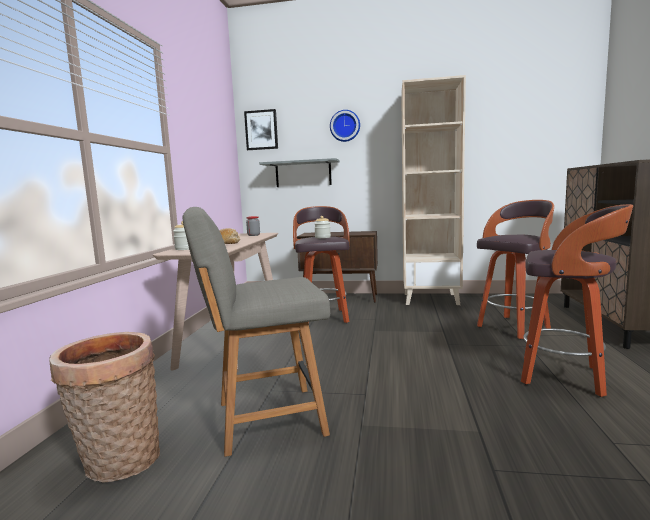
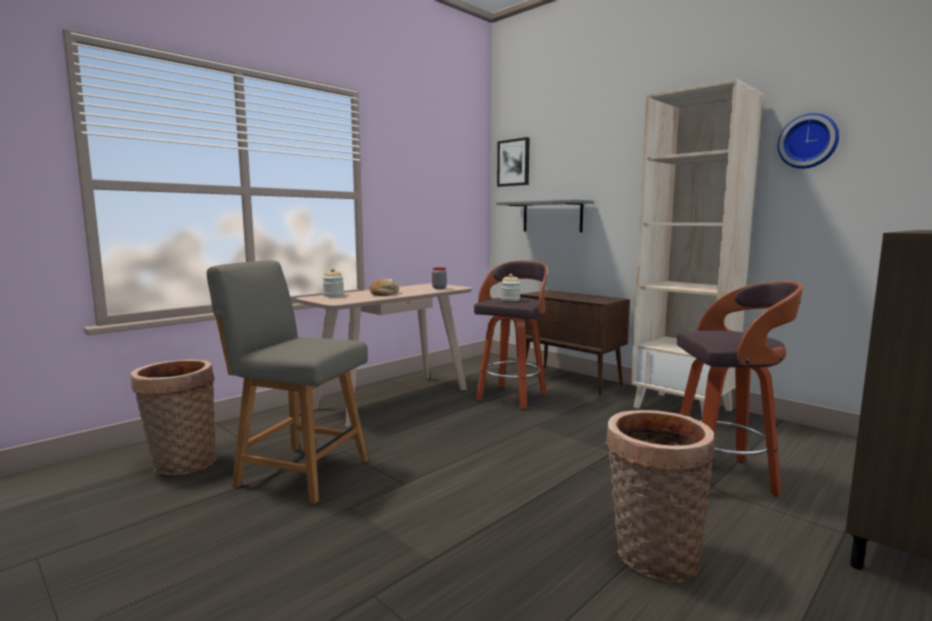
camera: 35 degrees right, 0 degrees up
(345, 126) = (603, 156): wall clock -> wall clock (808, 141)
(564, 377) = (651, 557): stool -> basket

